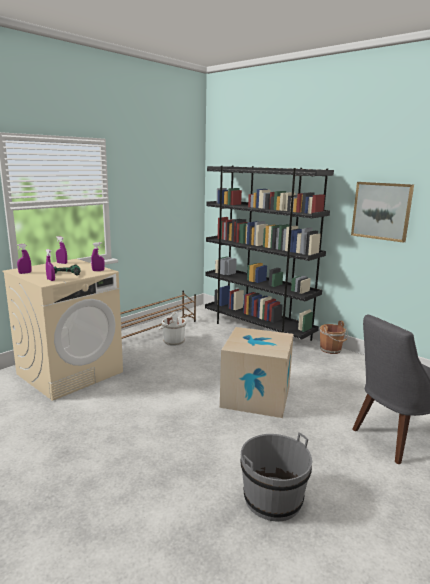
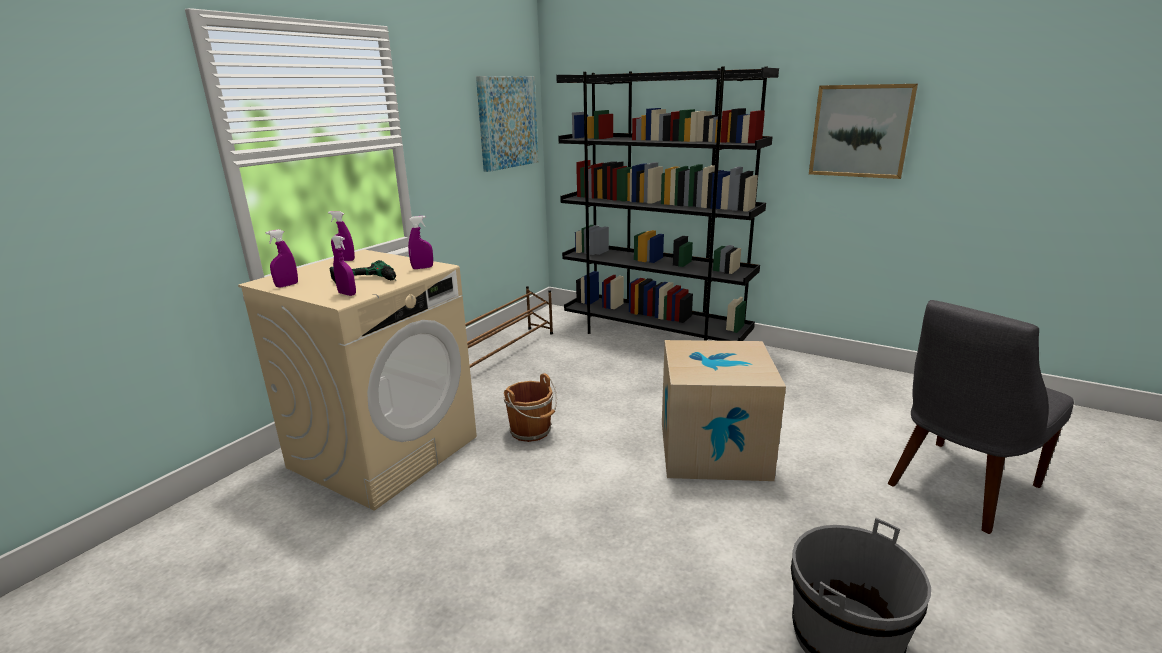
camera: 10 degrees left, 5 degrees up
(172, 342) = (533, 372): white bucket -> none
(179, 192) = (507, 122): none -> picture
(331, 350) = (779, 355): brown bucket -> brown bucket (532, 431)

